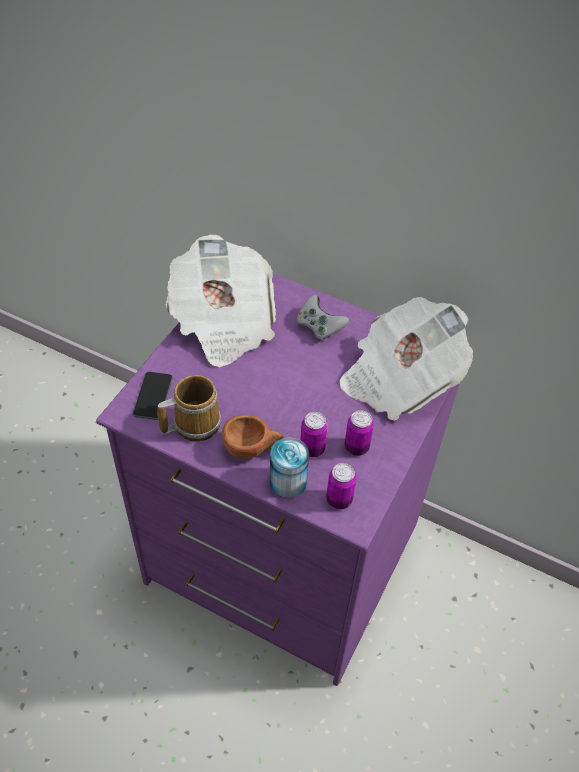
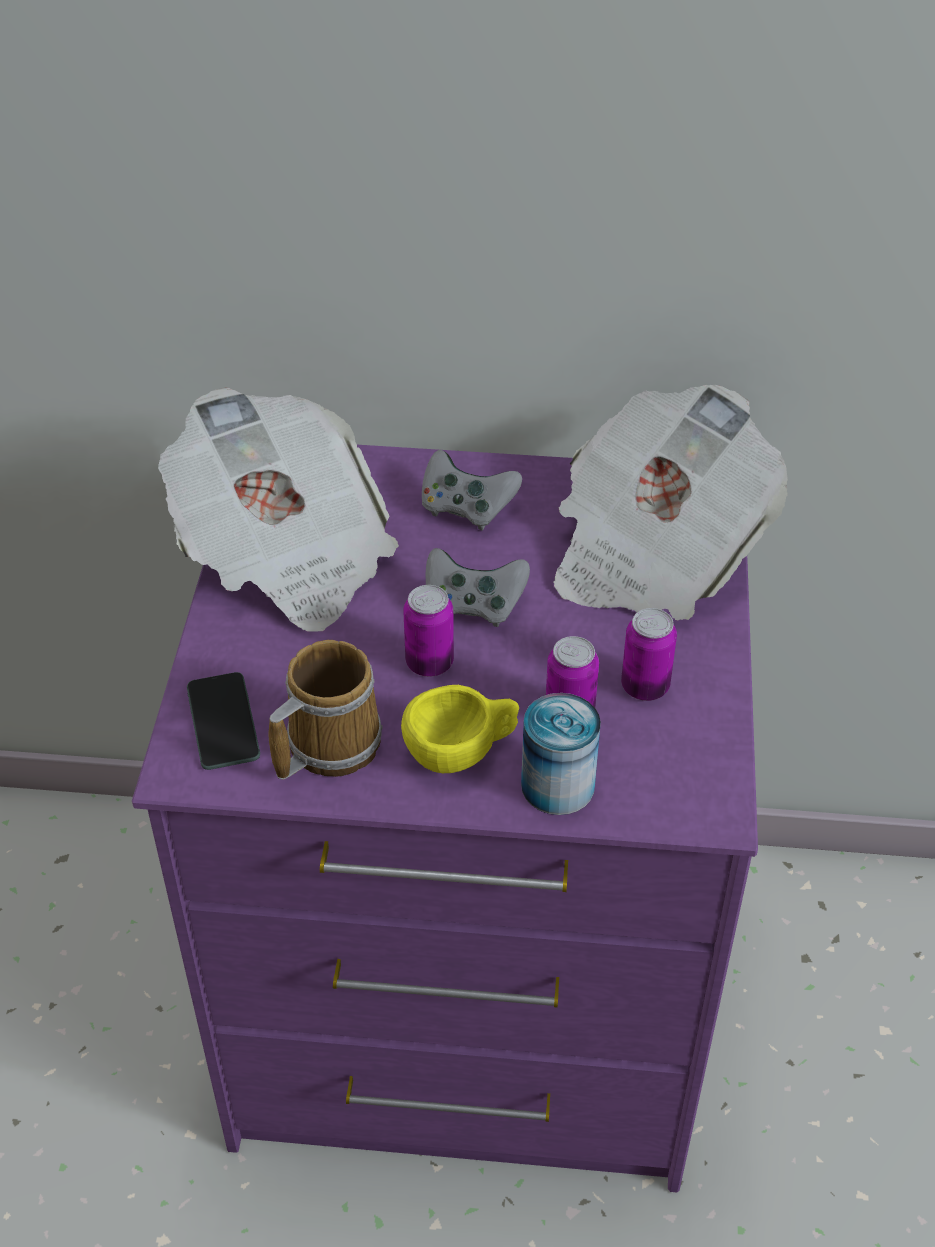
camera: 20 degrees left, 5 degrees down
(252, 449) = (462, 751): brown cup -> yellow cup
(296, 378) = (473, 605): none -> grey game controller
(339, 499) = (664, 784): can -> can (429, 663)

